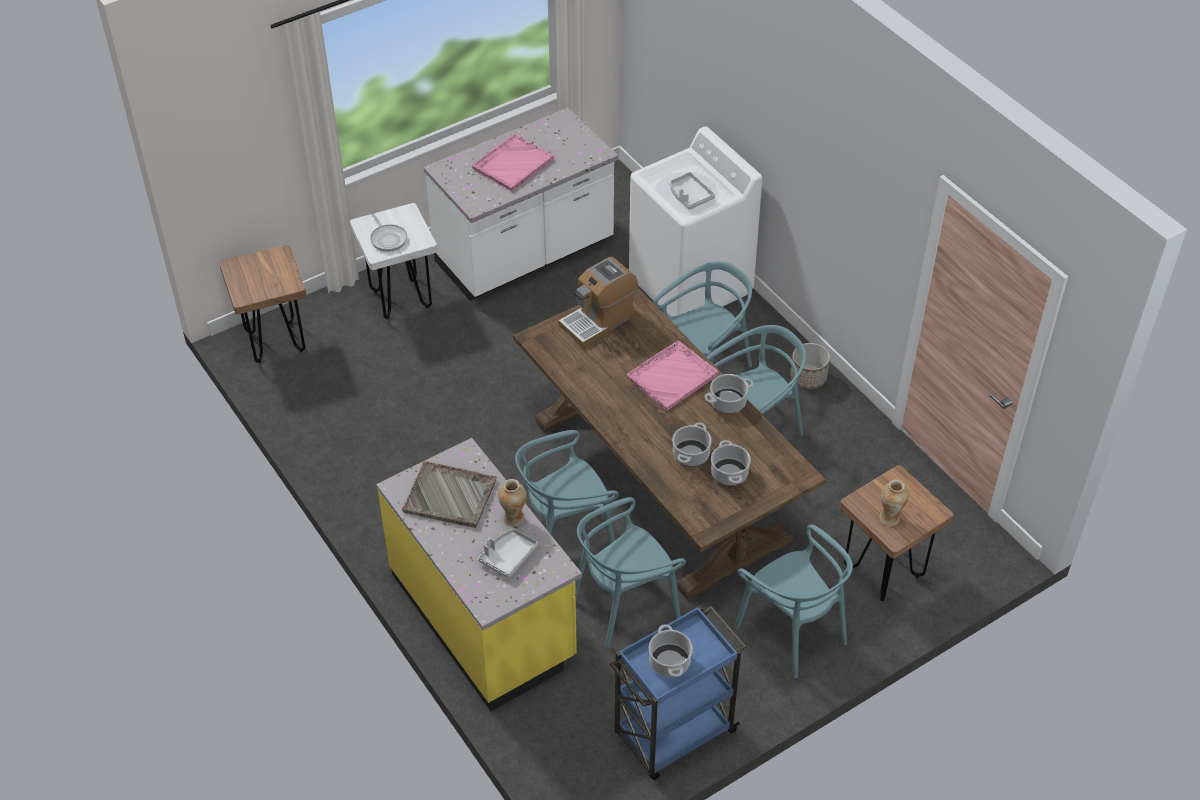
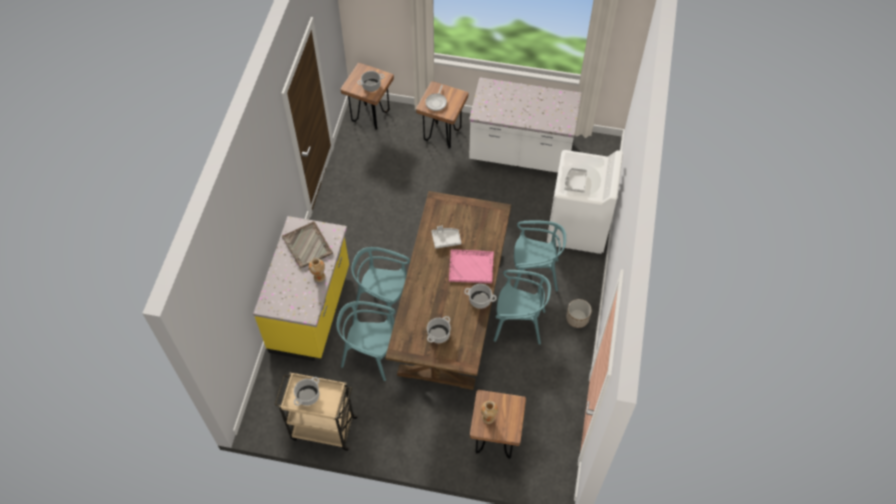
camera: 45 degrees right, 10 degrees up
(401, 299) = (442, 135): white stool -> brown stool
(508, 556) = (297, 292): grey tray -> grey tray (446, 239)
(512, 164) = (519, 104): pink tray -> none
(598, 320) = (472, 213): coffee machine -> none
(673, 734) = (322, 428): blue cart -> beige cart
(691, 455) = (433, 311): cooking pot -> cooking pot (371, 86)
(792, 632) = (422, 430): turquoise chair -> none

